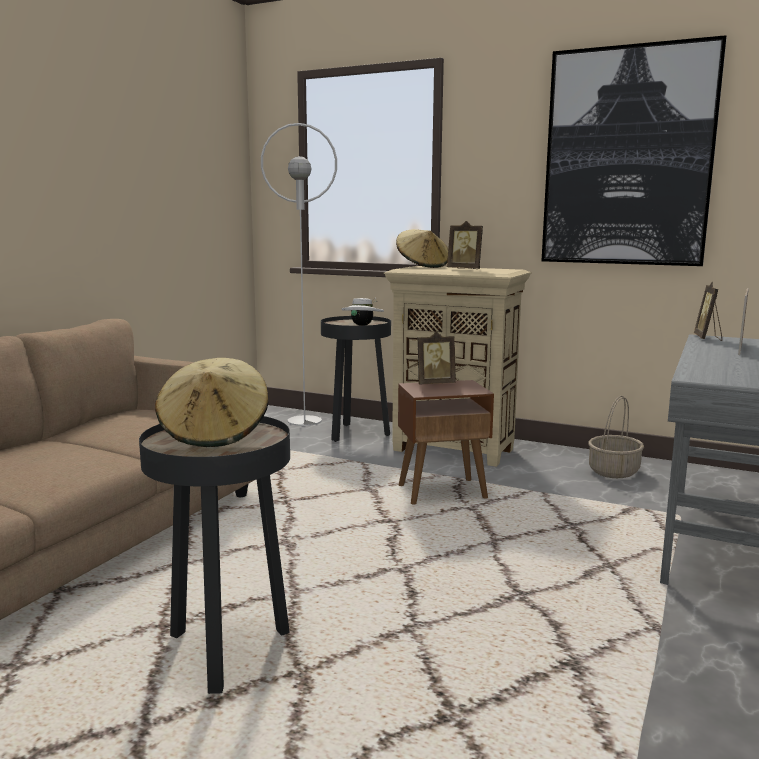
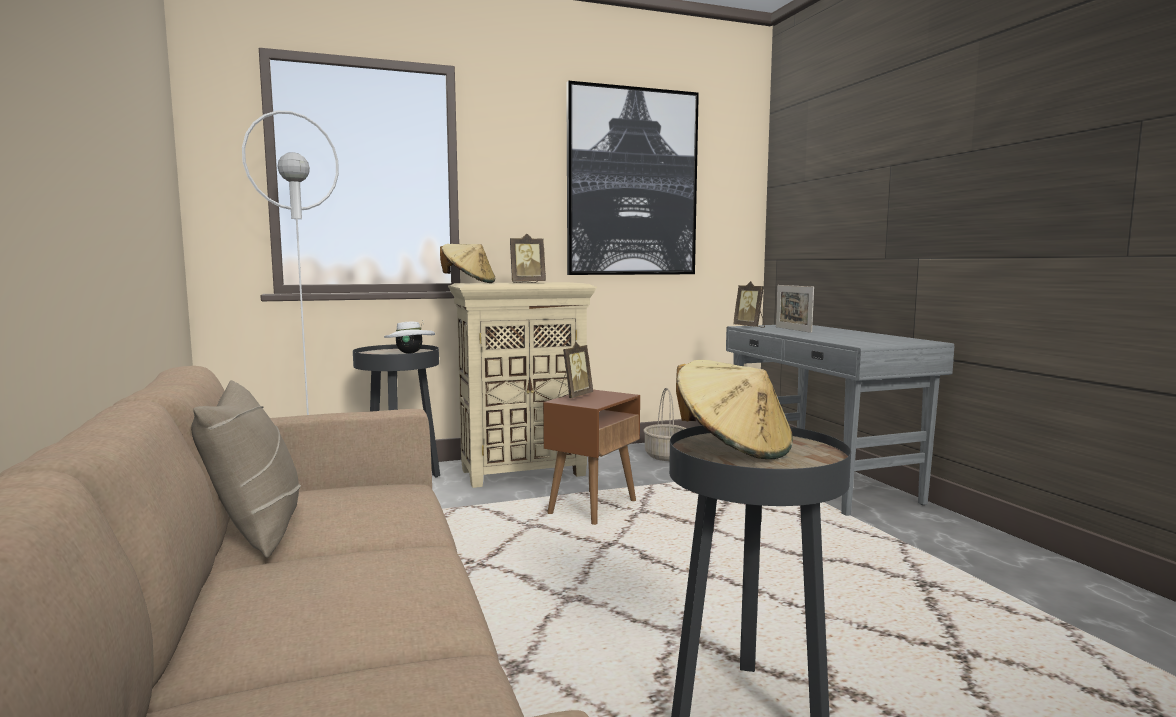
camera: 45 degrees left, 5 degrees down
(94, 425) = (257, 529): none -> beige pillow

